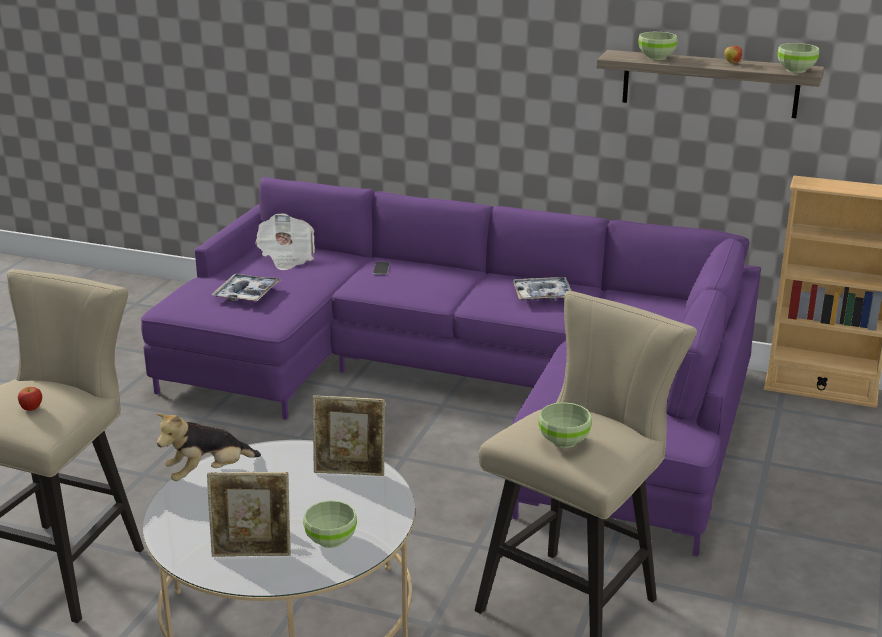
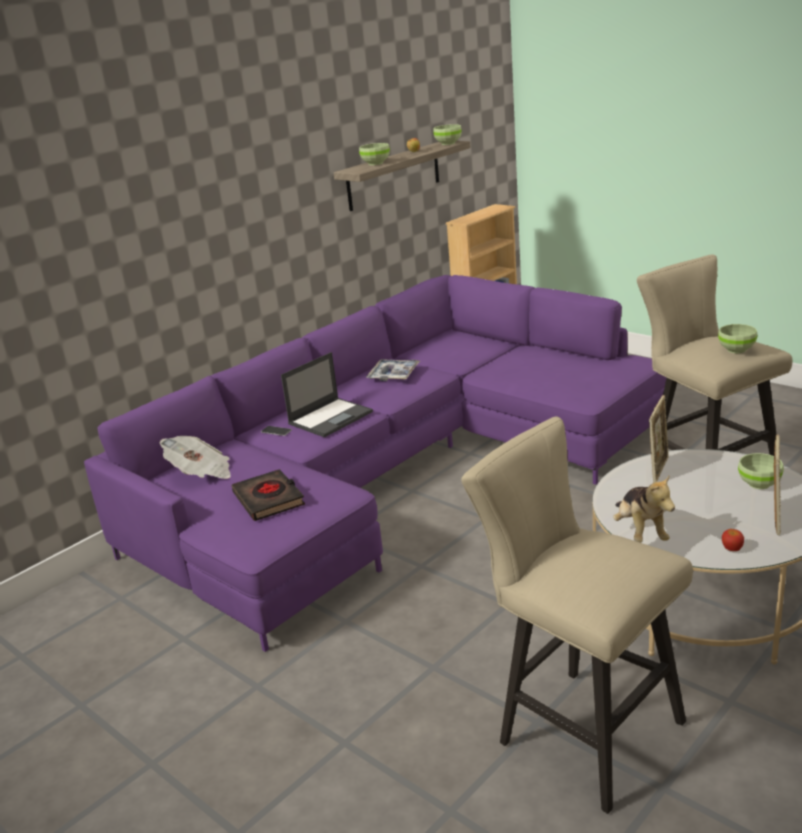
camera: 65 degrees left, 0 degrees up
(31, 408) = (617, 556): apple -> apple (732, 548)
(246, 294) = (269, 499): tray -> black book
(420, 286) = (331, 417): none -> laptop

